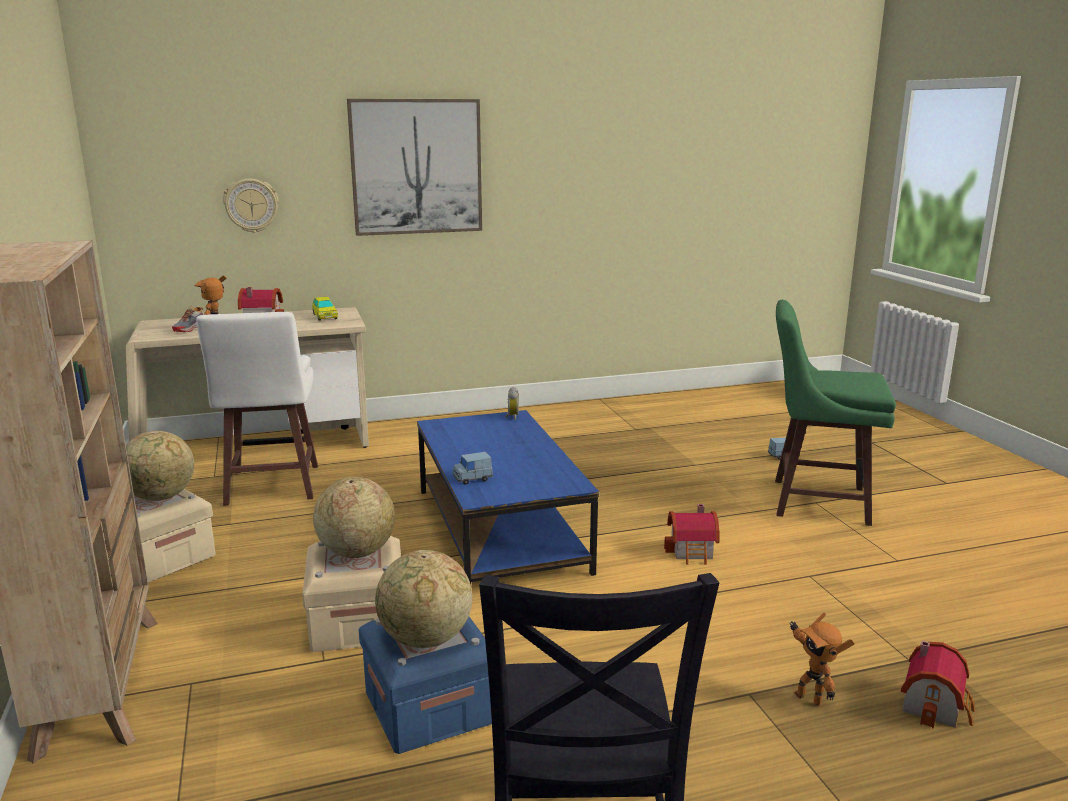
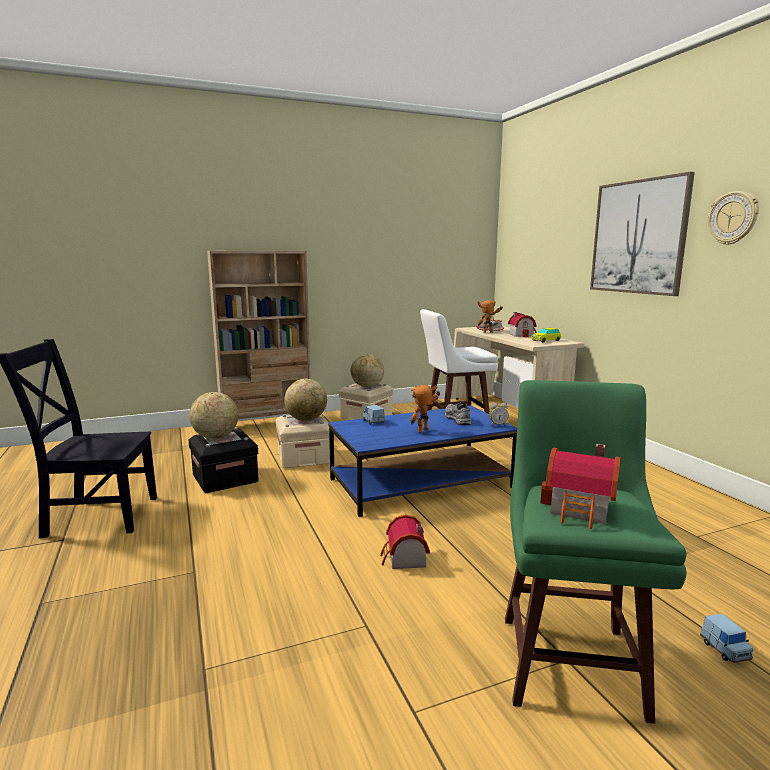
camera: 85 degrees right, 5 degrees down
(251, 205) = (548, 263): wall clock -> wall clock (733, 218)
(430, 707) = (225, 478): blue storage box -> black storage box
(478, 433) = (456, 419): none -> grey shoe
(809, 697) = (177, 598): toy robot -> toy robot (425, 431)
(936, 705) = (132, 671): toy house -> toy house (581, 510)

